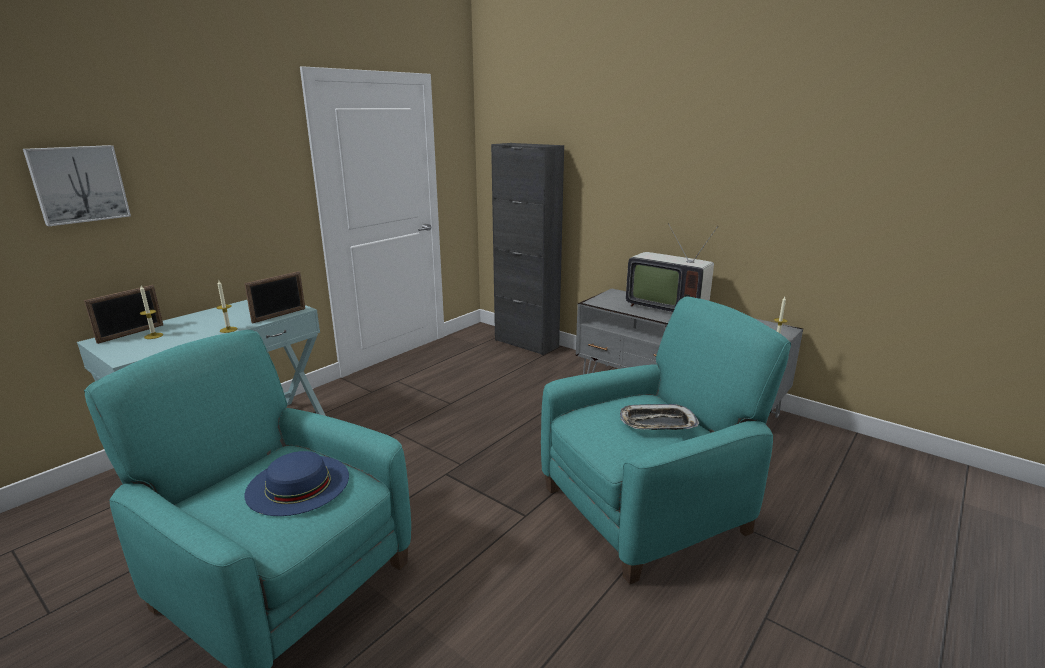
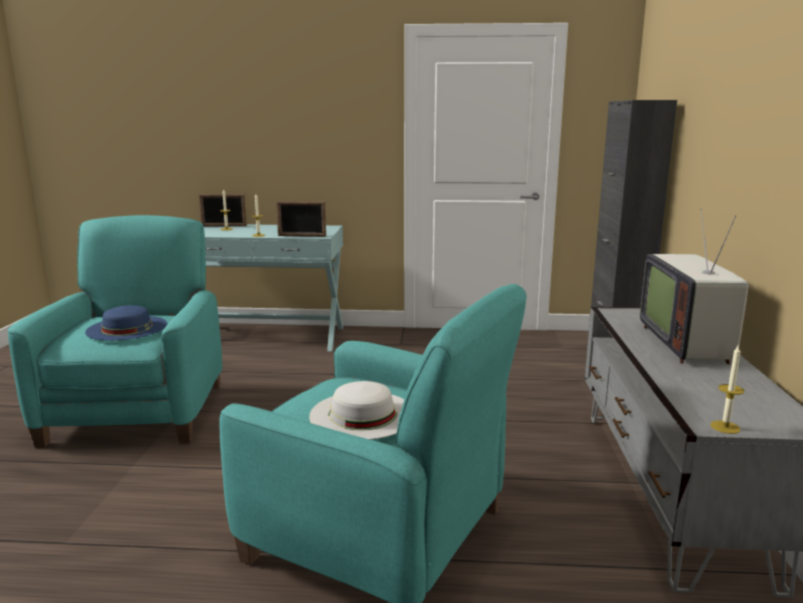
camera: 55 degrees right, 5 degrees down
(78, 184) = (220, 116): picture -> none
(657, 423) = (362, 414): tray -> white hat

